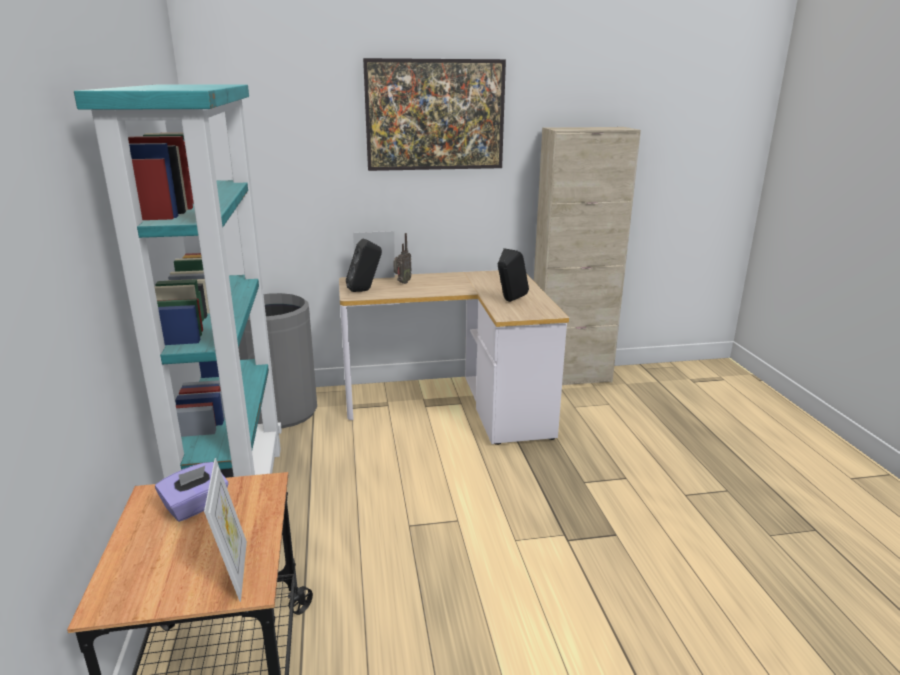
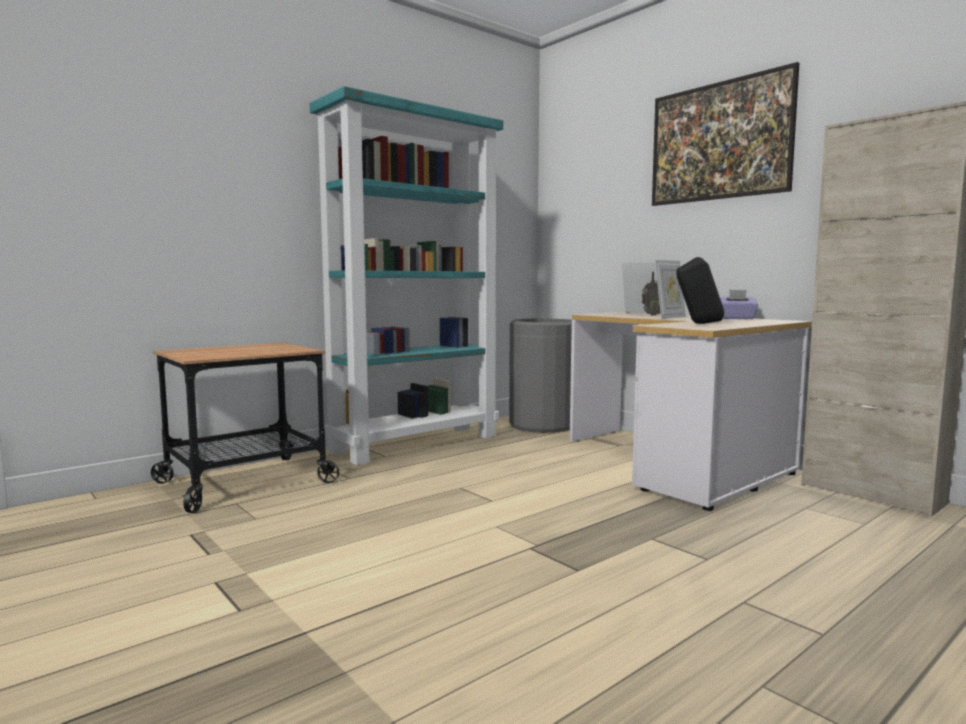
camera: 60 degrees right, 15 degrees down
(196, 506) = (269, 347): purple tissue box -> purple tissue box (736, 318)
(234, 571) = (210, 355): picture frame -> picture frame (669, 317)
(365, 290) = (607, 314): black speaker -> none

